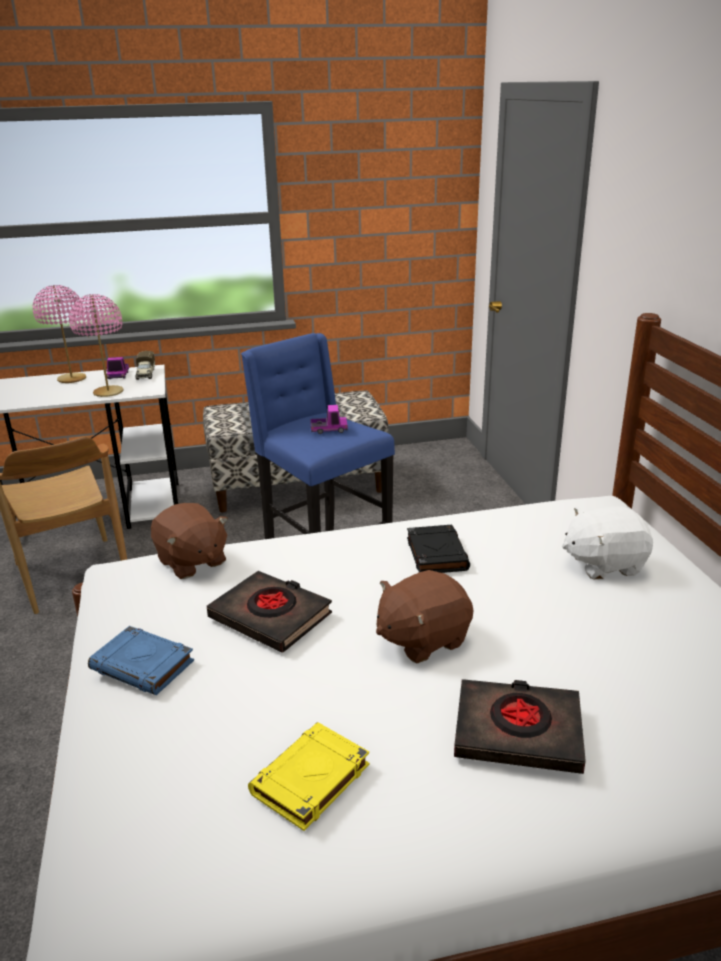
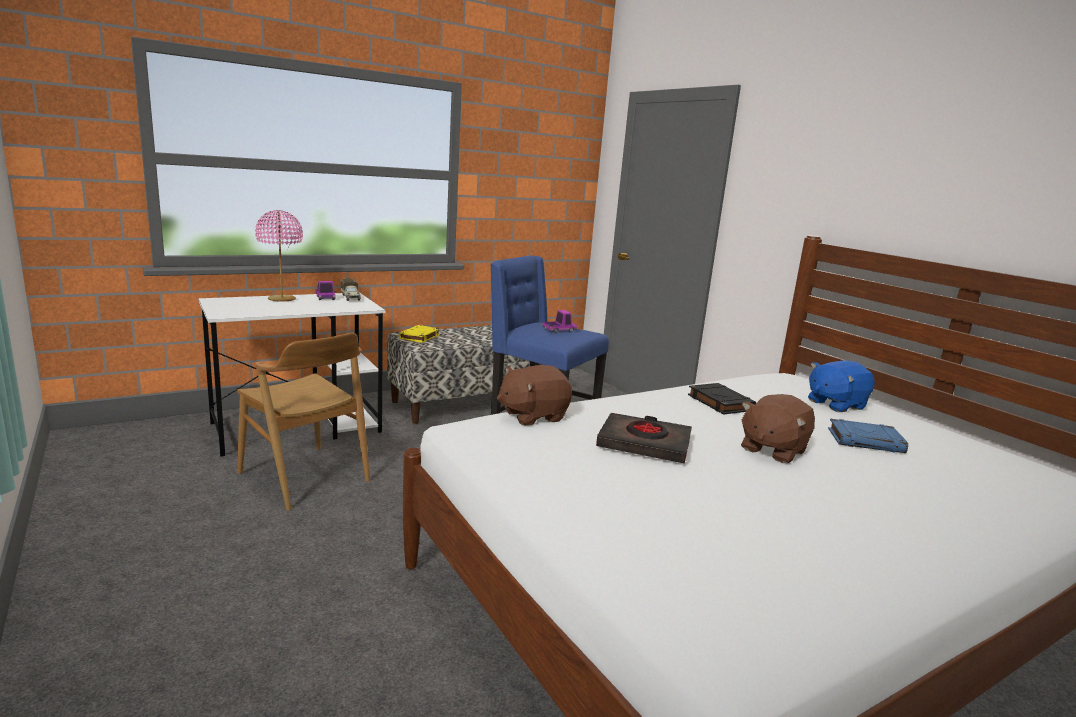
camera: 20 degrees left, 10 degrees down
(109, 392) = (330, 308): pink table lamp -> none
(143, 666) = (577, 481): blue book -> blue book (866, 441)
(191, 562) = (532, 415): brown plush toy -> brown plush toy turned 120 degrees clockwise
(310, 780) = (801, 537): yellow book -> yellow book (419, 337)
(518, 732) = (902, 495): black book -> none
(603, 564) = (835, 404): white plush toy -> blue plush toy

